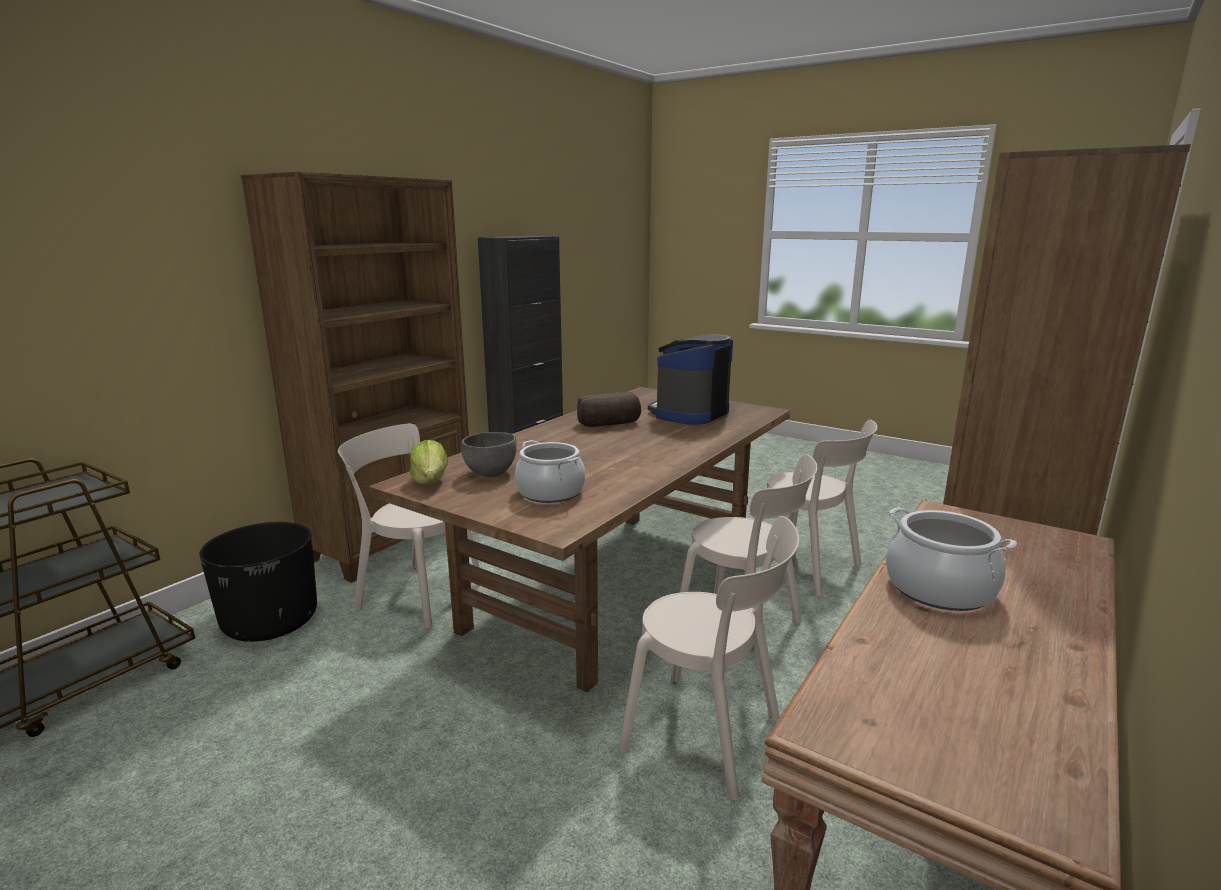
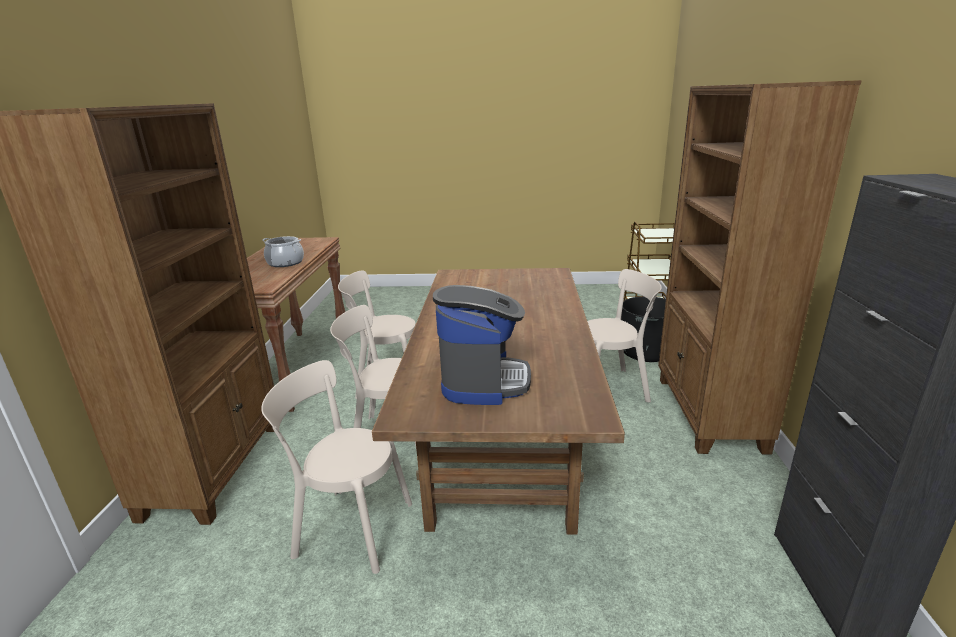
camera: 150 degrees right, 5 degrees up
(430, 481) = (548, 275): lettuce -> none
(491, 473) = (529, 285): grey bowl -> none
(550, 492) = (479, 284): cooking pot -> none
(610, 424) = (533, 341): bread -> none

